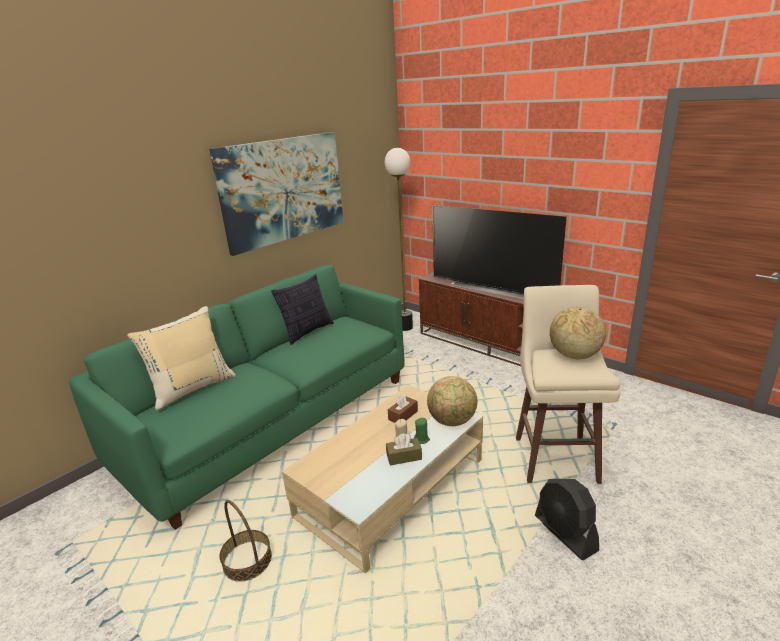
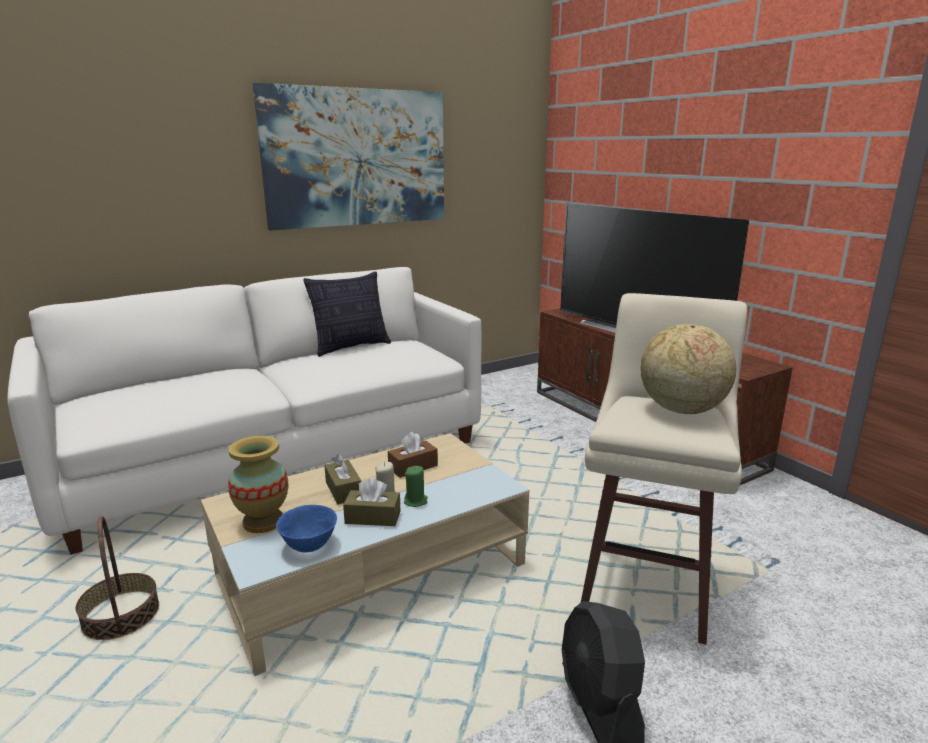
camera: 15 degrees right, 5 degrees down
(192, 388) = (161, 381): beige pillow -> none
(271, 421) = (277, 457): green sofa -> white sofa
(337, 477) = (263, 522): none -> vase
(371, 442) = (343, 490): none -> brown tissue box
(379, 485) = (309, 546): none -> blue bowl
(405, 327) = (520, 382): floor lamp -> none
(452, 421) = (477, 487): globe -> none

